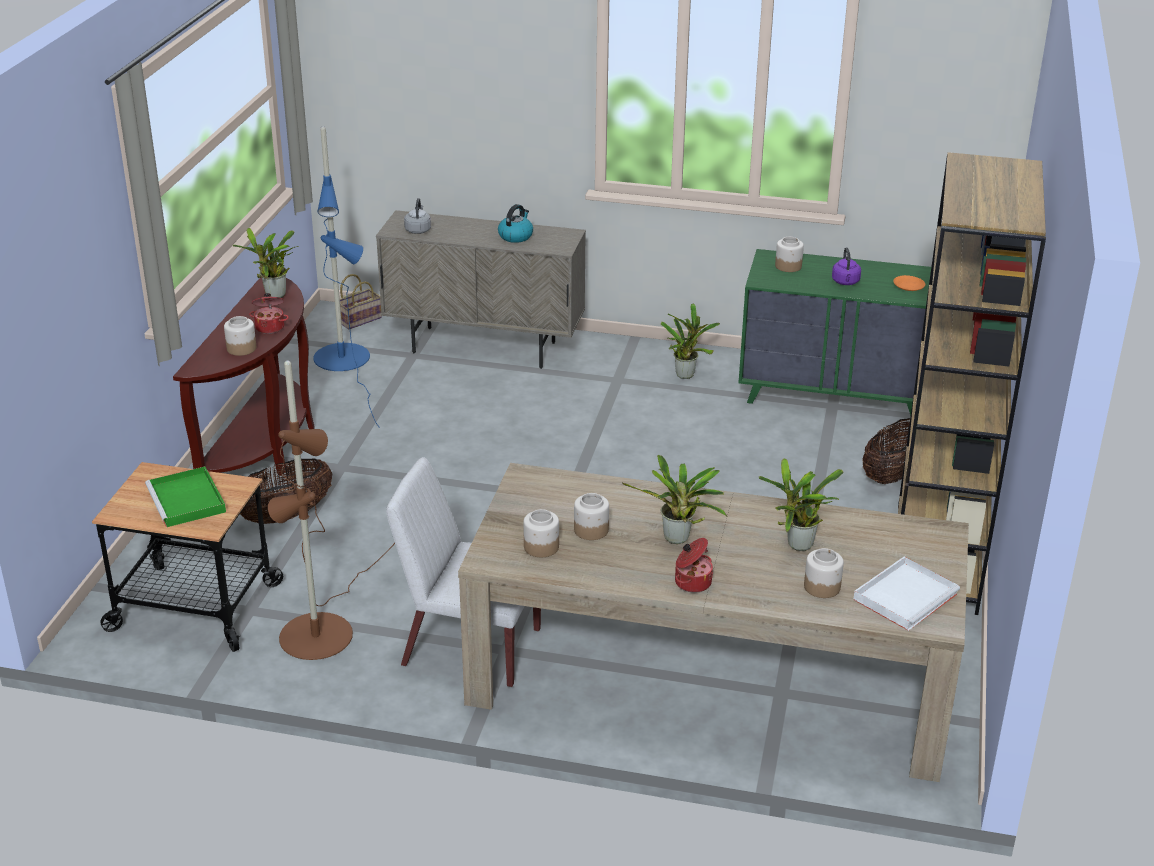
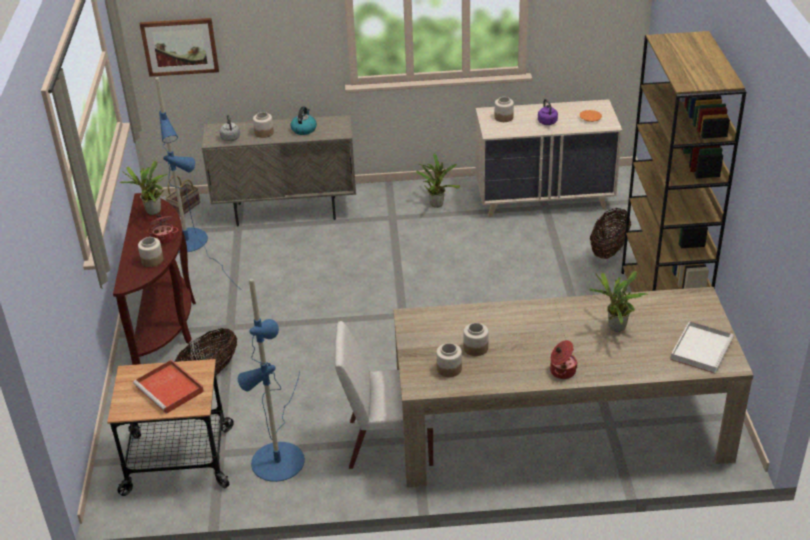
camera: 15 degrees left, 5 degrees up
(187, 501) = (170, 389): green tray -> red tray
(323, 626) = (279, 452): brown floor lamp -> blue floor lamp
(380, 102) = (180, 46): none -> picture
(678, 540) = (537, 342): potted plant -> none
(822, 586) = (646, 354): jar -> jar (264, 133)
(836, 395) = (544, 199): green dresser -> beige dresser

